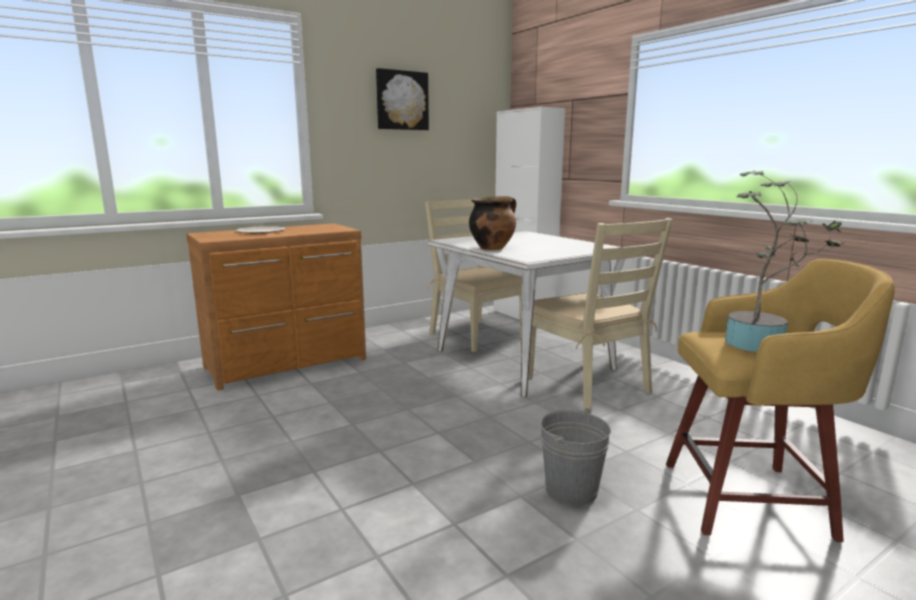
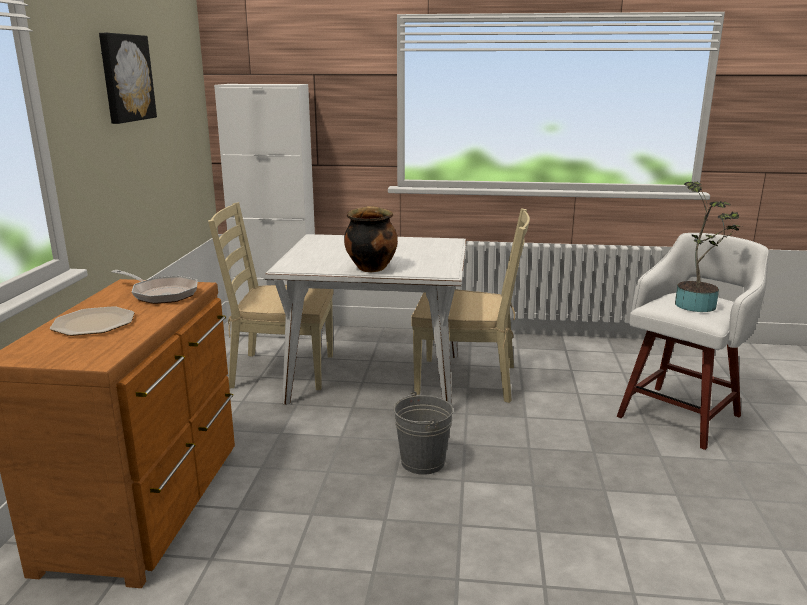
camera: 50 degrees left, 5 degrees up
(322, 229) = (161, 294): none -> frying pan
(571, 490) = (615, 466): grey bucket -> grey bucket (422, 462)
(751, 500) = (681, 415): yellow stool -> white stool

